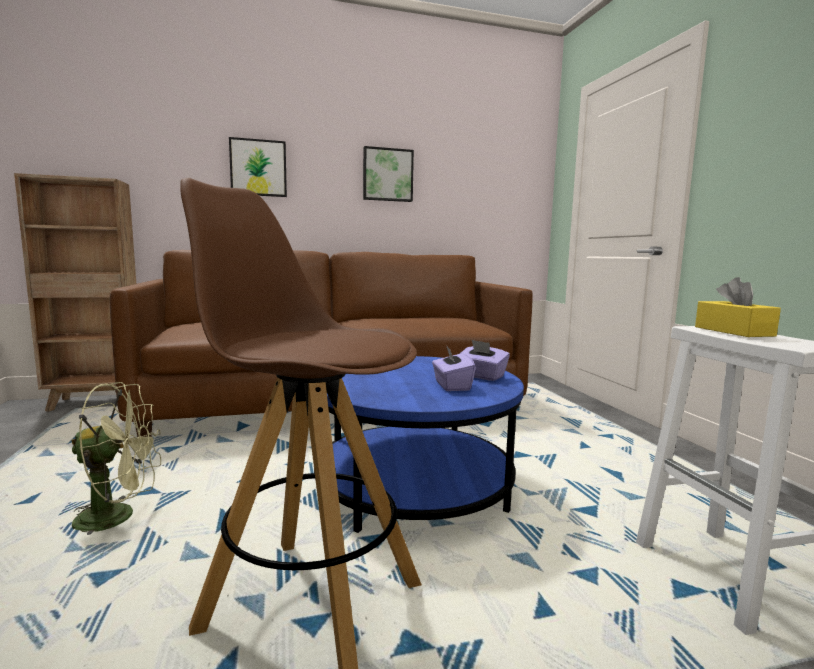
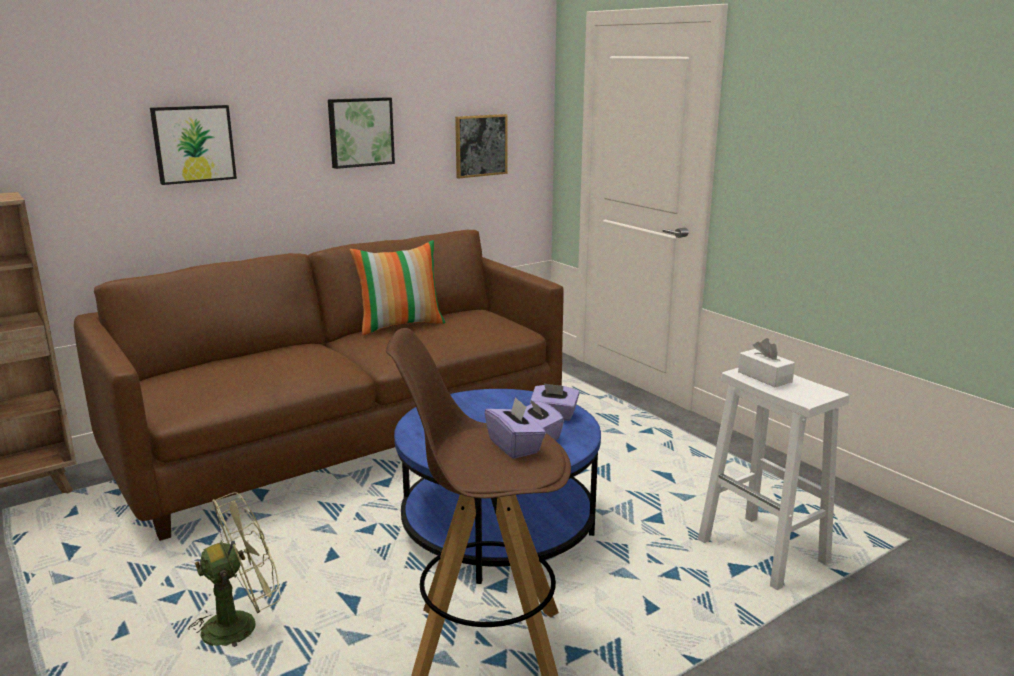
camera: 20 degrees left, 10 degrees up
(348, 335) = (515, 446): none -> purple tissue box
(393, 317) = (400, 325): none -> pillow
(487, 198) = (480, 145): none -> picture
(733, 331) = (764, 377): yellow tissue box -> white tissue box

